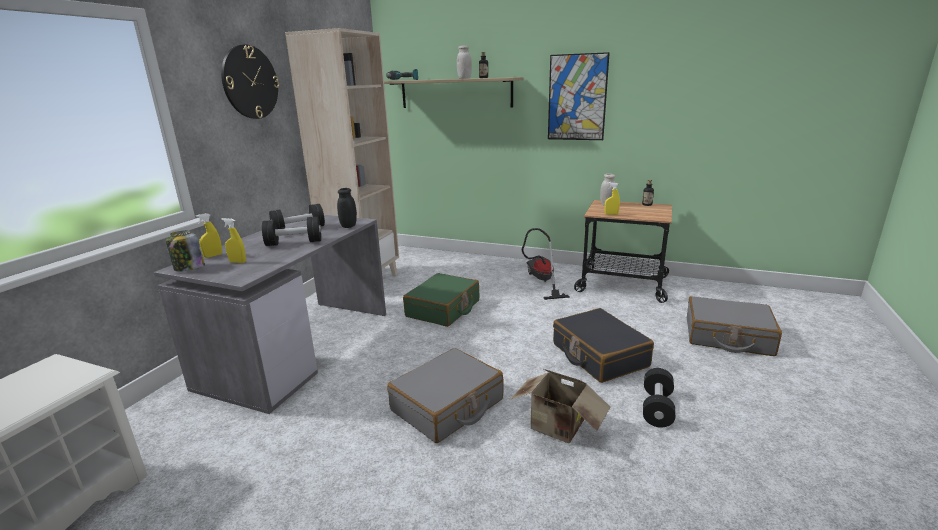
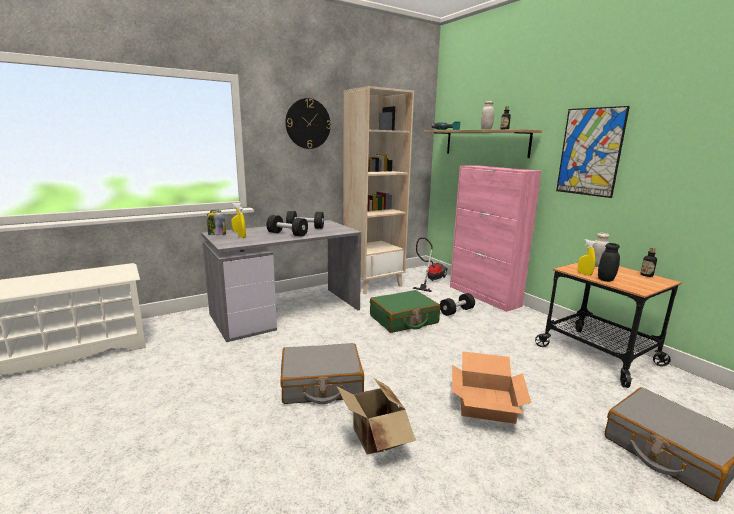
camera: 35 degrees right, 5 degrees down
(349, 226) = (336, 232): black jar -> black jar (606, 279)
(486, 261) = (484, 296): none -> pink cabinet
(541, 281) = (514, 326): vacuum cleaner -> vacuum cleaner (430, 280)
(599, 355) = (487, 403): black suitcase -> cardboard box
(657, 408) = (484, 472): black dumbbell -> black dumbbell (456, 311)

